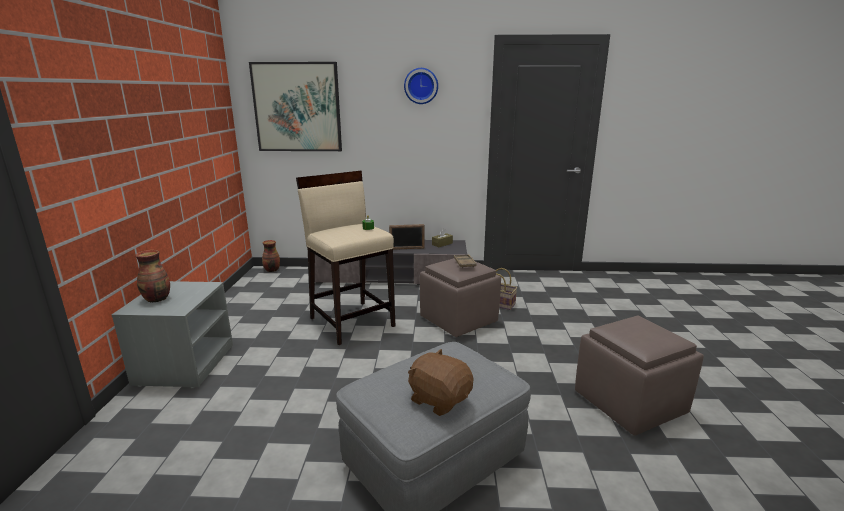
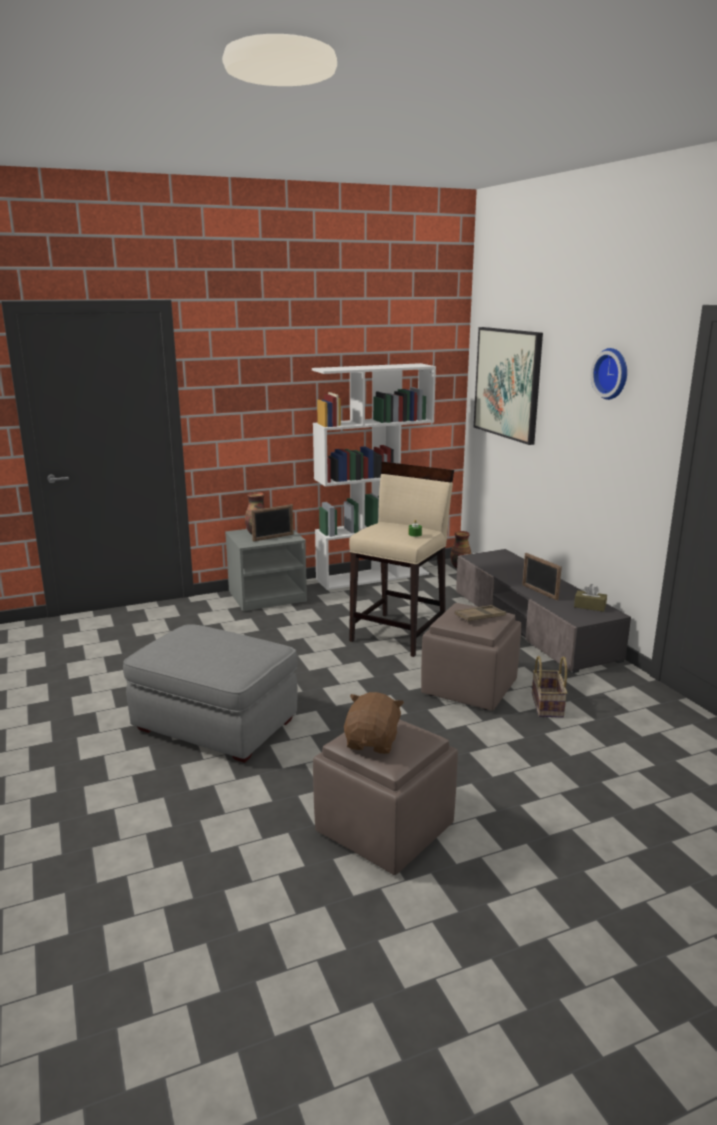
camera: 65 degrees right, 0 degrees up
(188, 294) = (273, 537): none -> picture frame
(231, 303) = (373, 576): none -> white bookcase
(439, 399) = (187, 654): brown plush toy -> brown plush toy (373, 742)

